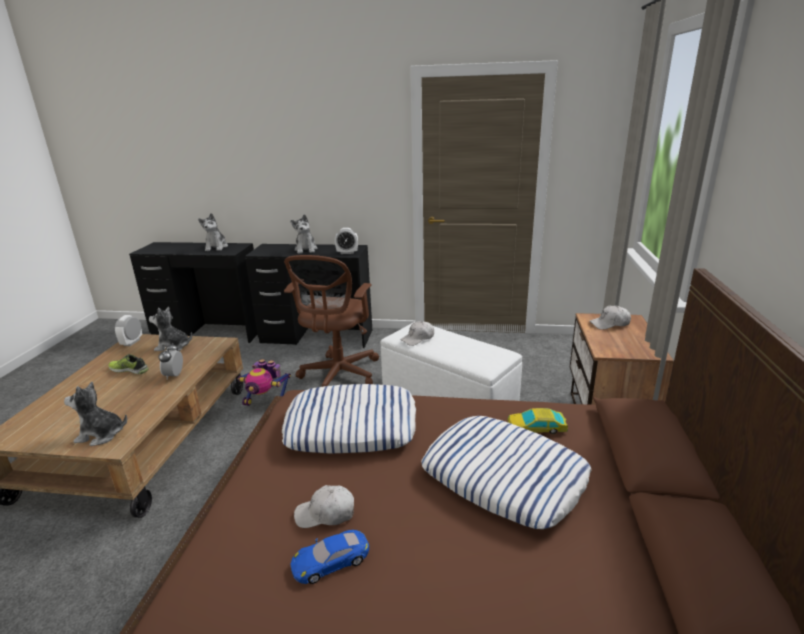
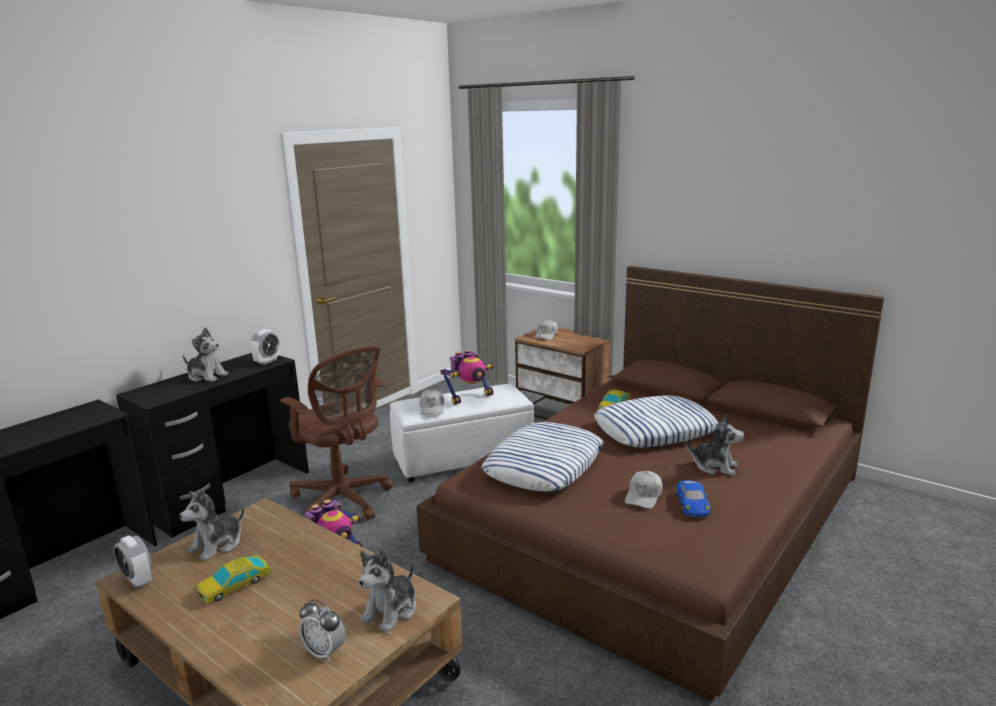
camera: 60 degrees left, 5 degrees down
(129, 370) = (235, 584): shoe -> toy car
(174, 375) = (306, 550): alarm clock -> alarm clock (324, 652)
(216, 247) = (58, 421): plush toy -> plush toy (714, 466)
(458, 345) = (470, 397): none -> toy robot

